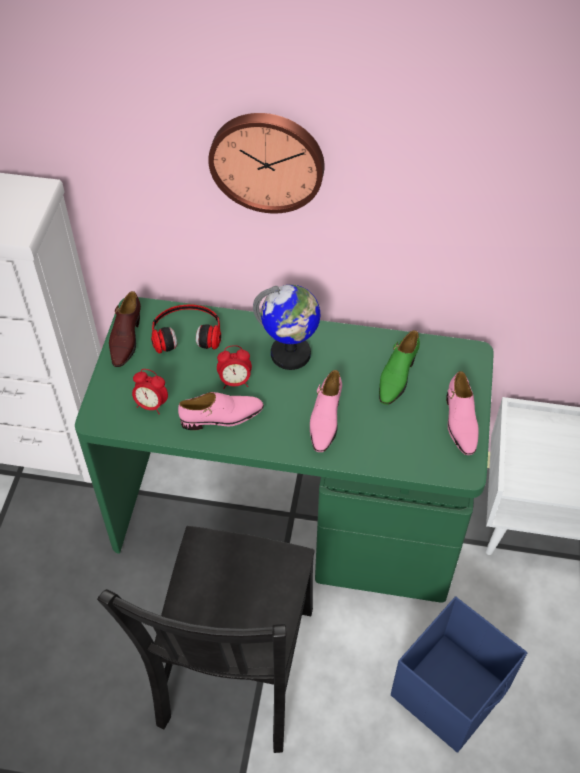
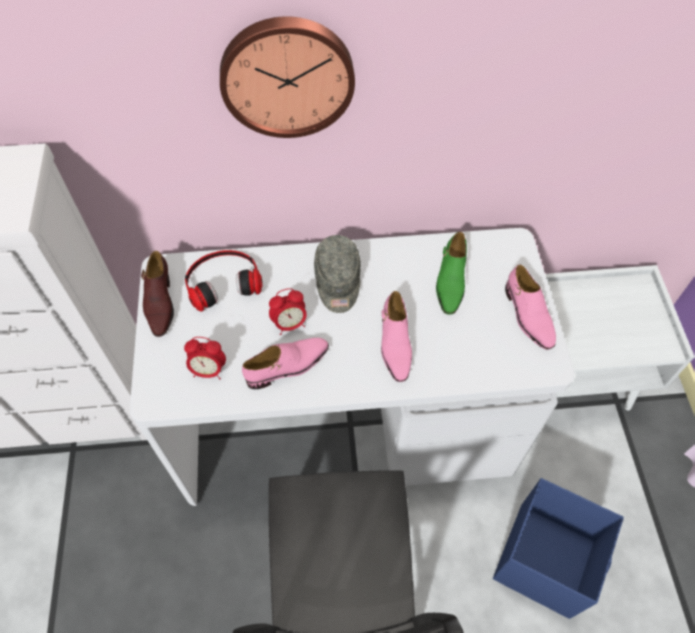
camera: 15 degrees left, 5 degrees up
(290, 511) = (348, 420): green desk -> white desk
(291, 354) = (338, 282): globe -> grey cap

